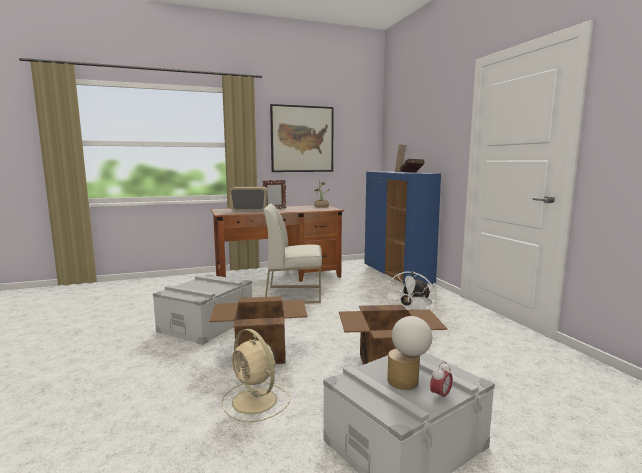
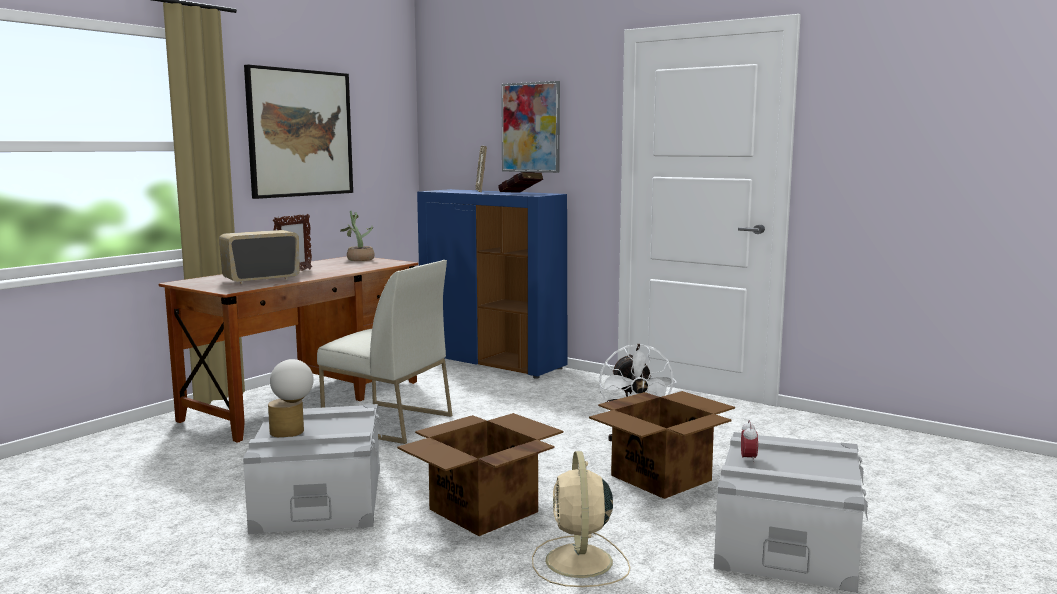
camera: 35 degrees left, 0 degrees up
(255, 402) = (579, 563): beige fan -> beige fan turned 75 degrees clockwise
(294, 294) = (387, 422): white chair -> white chair turned 120 degrees counterclockwise
(407, 382) = (793, 464): table lamp -> table lamp (292, 431)
(427, 132) = (531, 127): none -> picture
(440, 396) = (838, 467): alarm clock -> alarm clock (748, 459)

